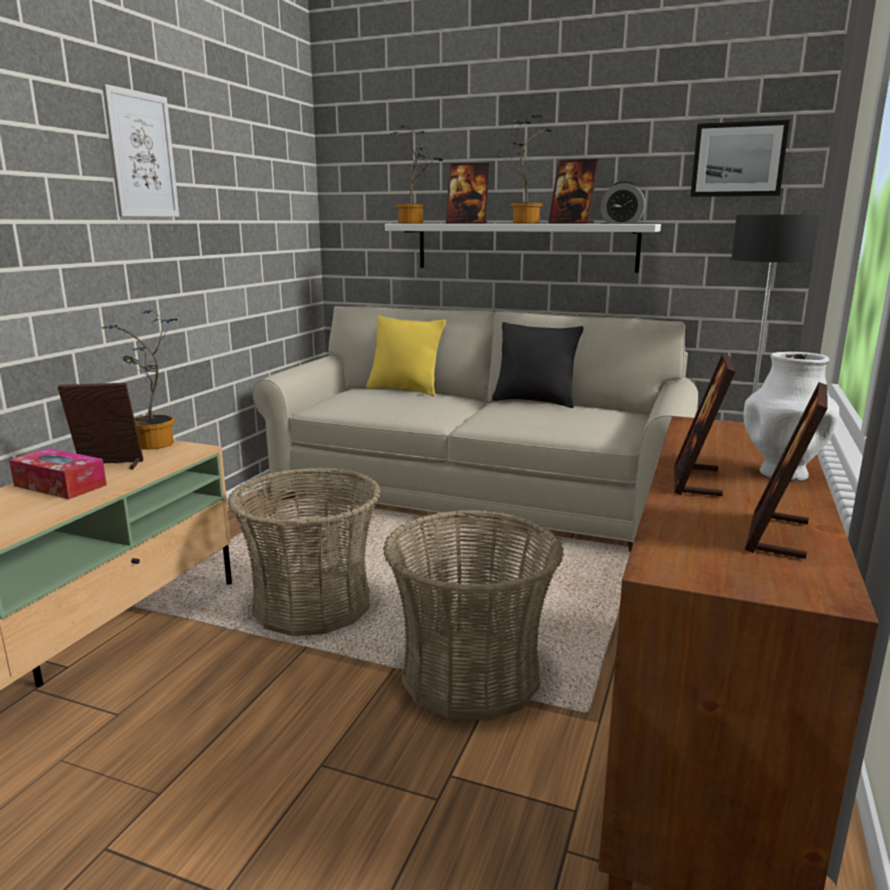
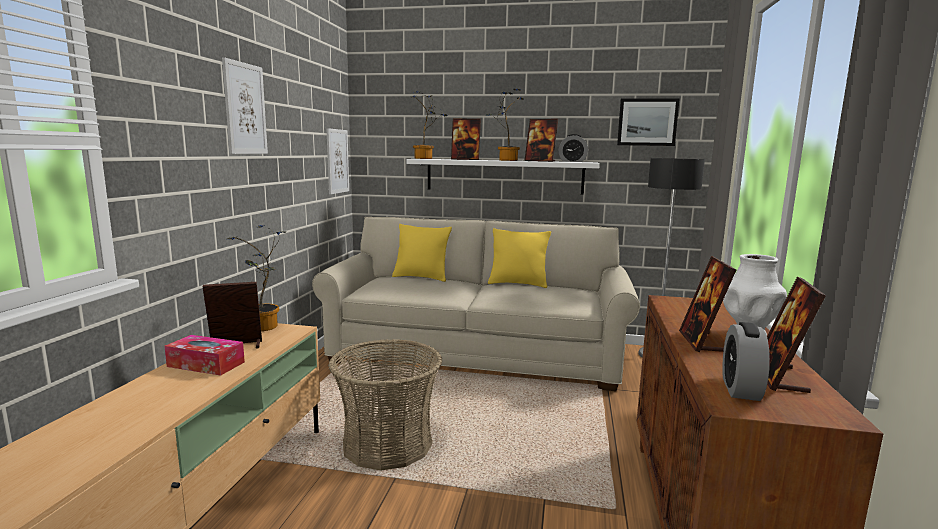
camera: 10 degrees left, 5 degrees down
(296, 229) = (337, 161): none -> picture
(471, 675) = (525, 488): basket -> none
(535, 401) = (518, 284): black pillow -> yellow pillow
(699, 547) = (740, 389): none -> alarm clock

